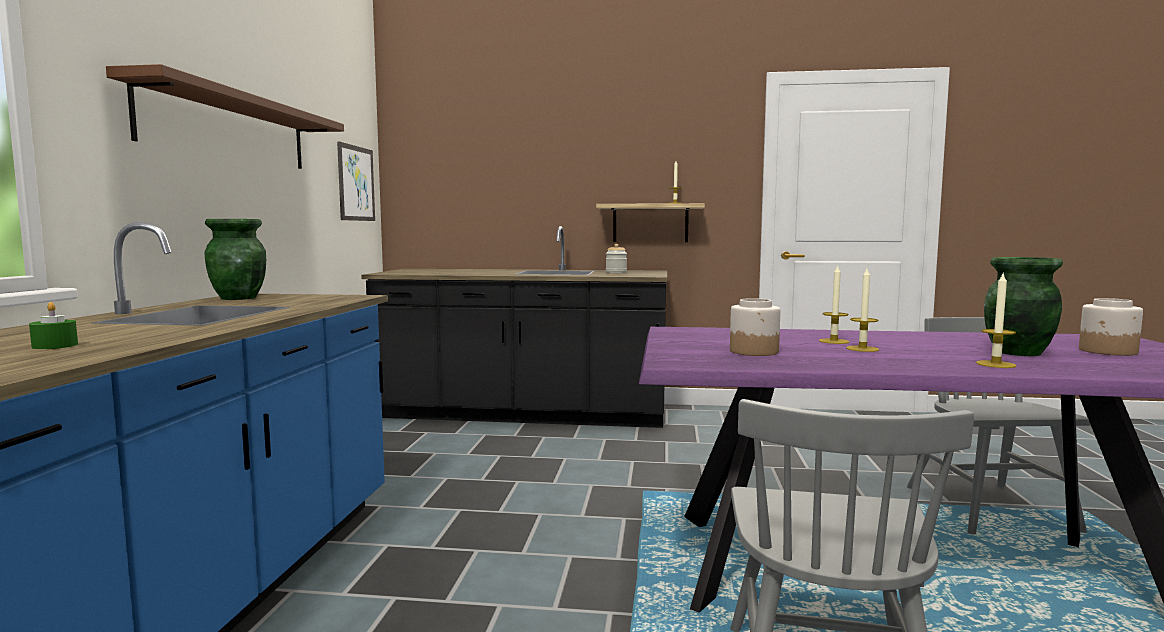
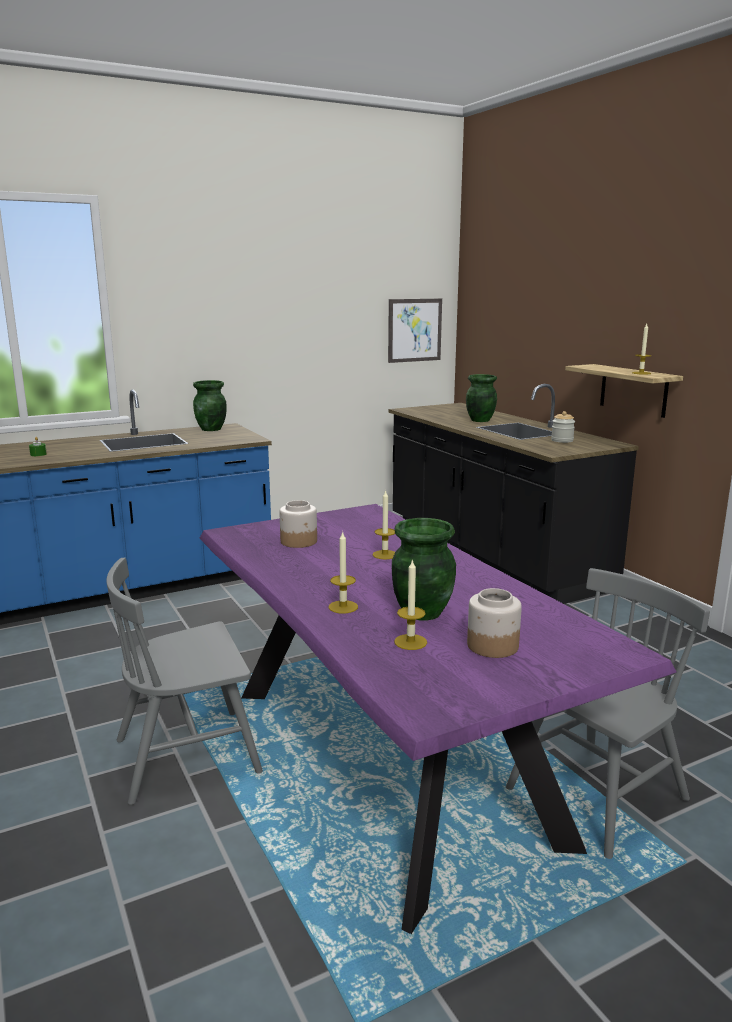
camera: 55 degrees right, 10 degrees up
(229, 129) = (259, 312): brown shelf -> none
(492, 272) = (480, 420): none -> green vase
(862, 349) = (359, 565): candle -> candle (410, 642)

